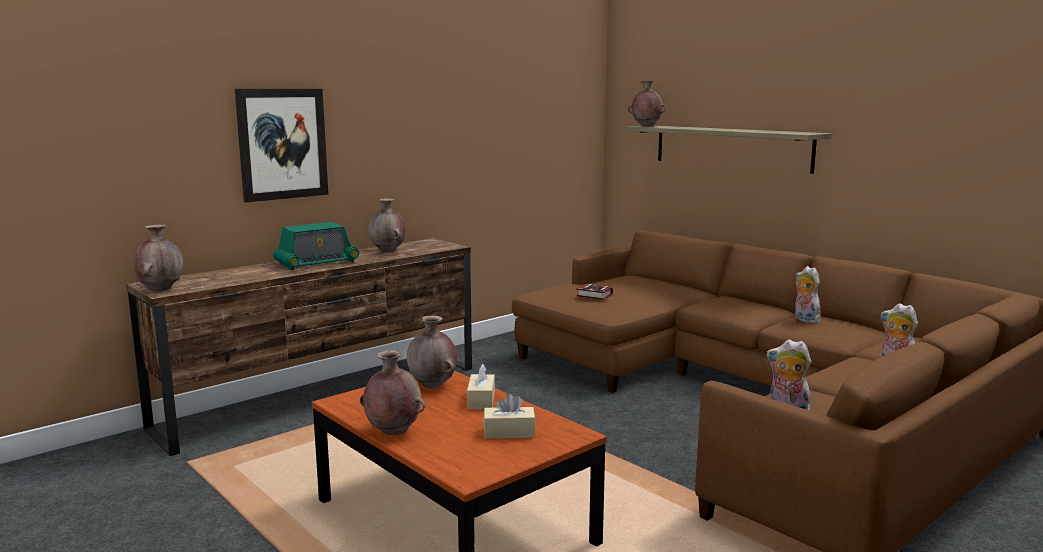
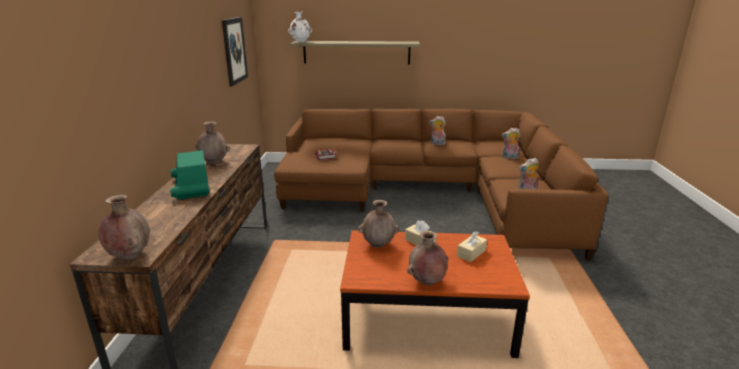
camera: 45 degrees left, 10 degrees up
(282, 144) = (132, 92): picture -> picture (234, 50)
(317, 263) = (191, 187): radio -> radio turned 150 degrees clockwise
(646, 126) = (300, 42): brown vase -> white vase

